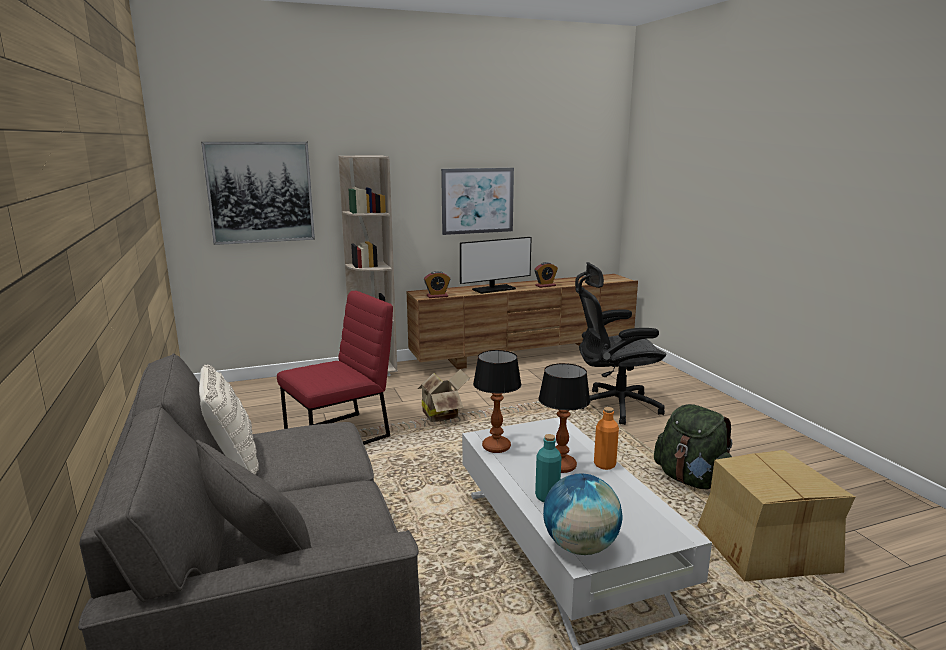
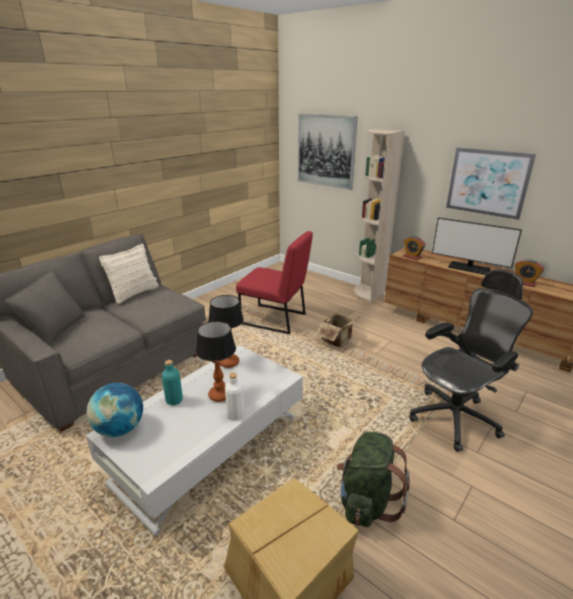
camera: 60 degrees right, 10 degrees up
(604, 465) = (235, 414): orange bottle -> white bottle
(614, 407) = (456, 416): office chair -> office chair turned 90 degrees clockwise

